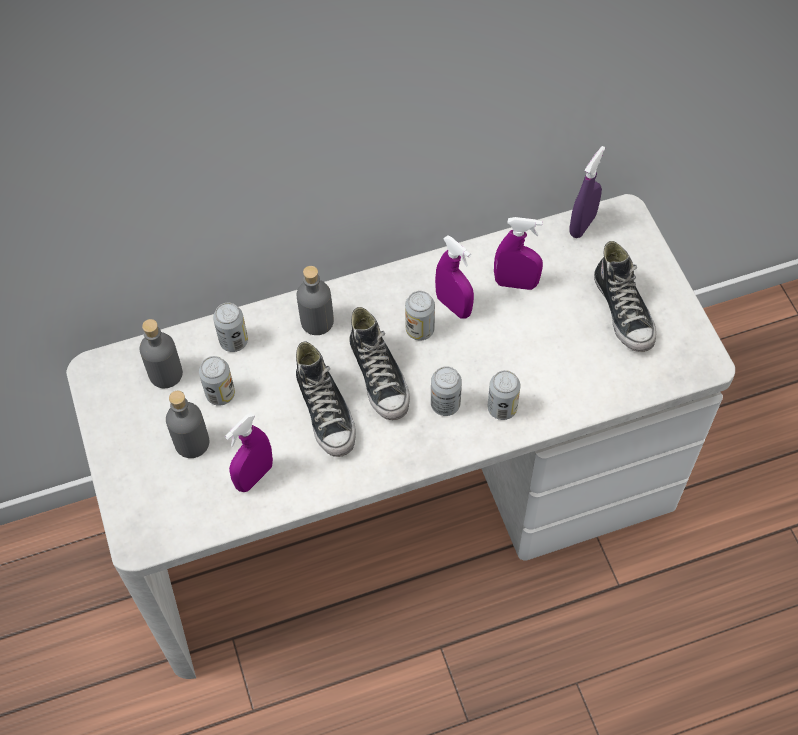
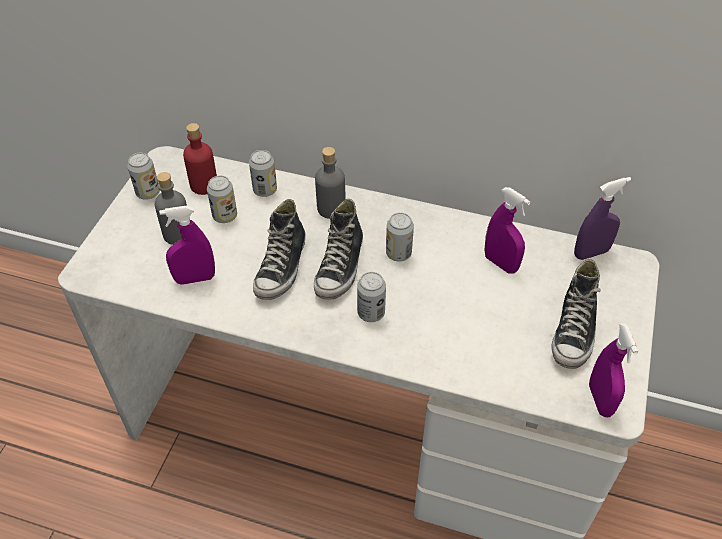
camera: 35 degrees right, 10 degrees down
(166, 374) = (204, 185): grey bottle -> red bottle
(453, 306) = (438, 252): purple spray bottle -> purple spray bottle (600, 400)
(502, 408) = (411, 341): can -> can (148, 193)

